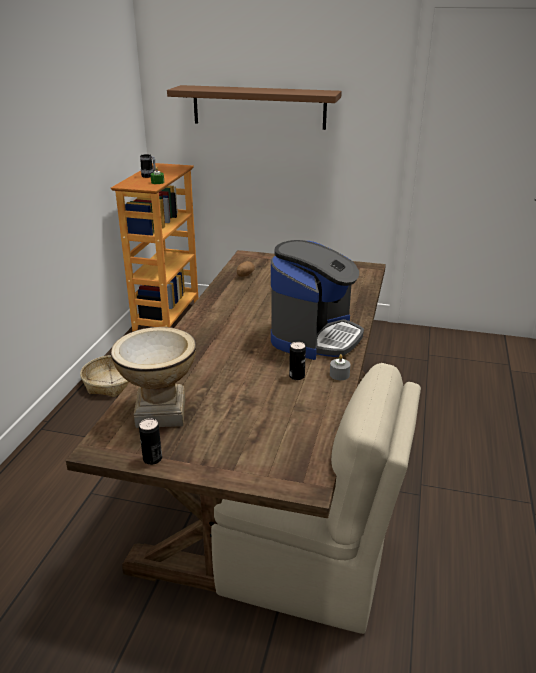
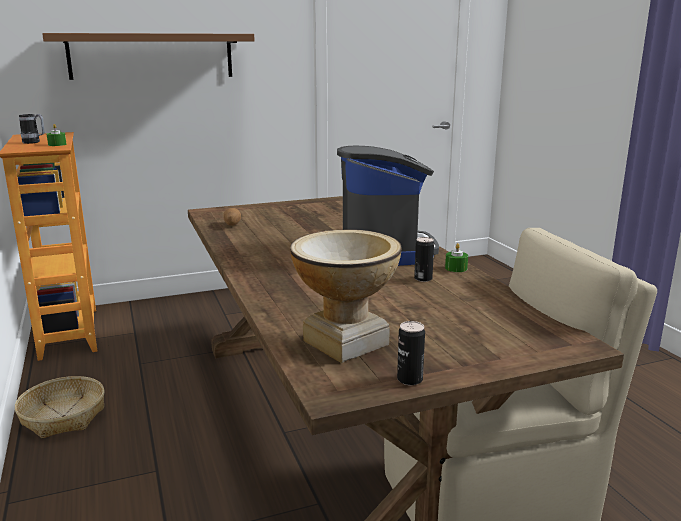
camera: 35 degrees left, 10 degrees down
(339, 374) = (456, 268): grey candle -> green candle

